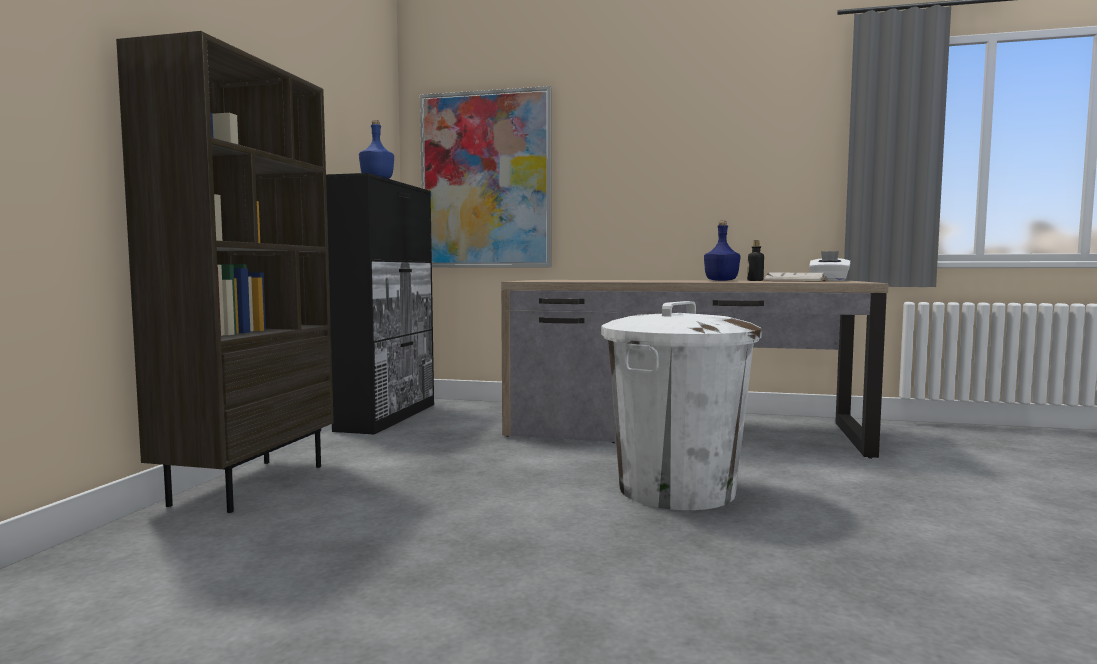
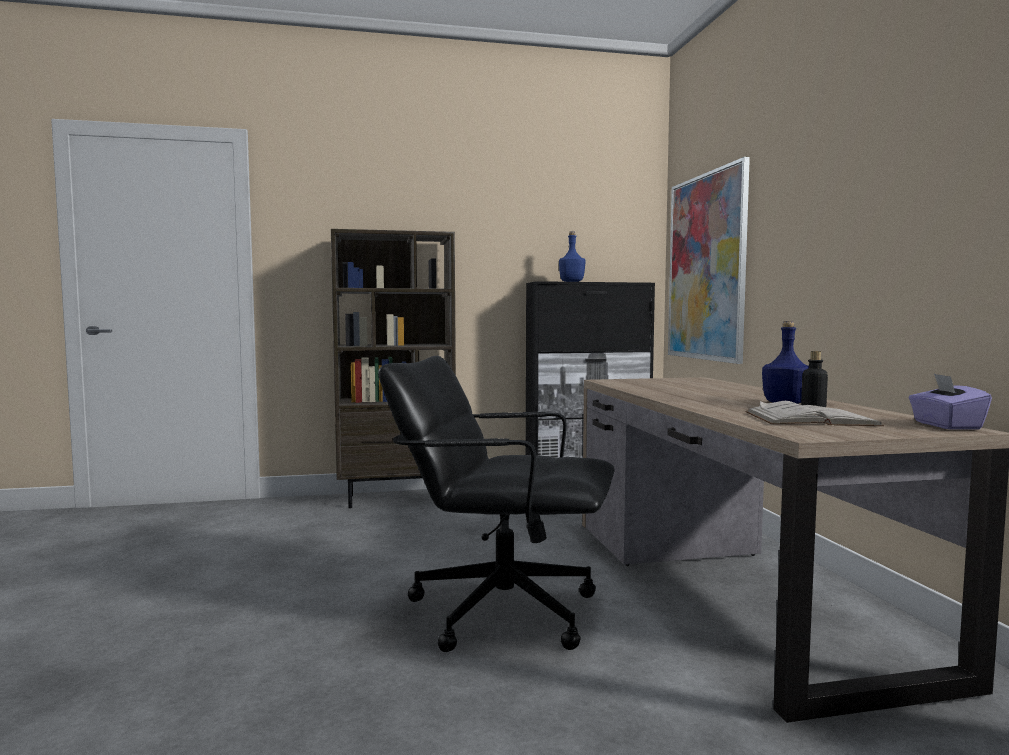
camera: 65 degrees right, 0 degrees up
(675, 489) = (501, 610): white trash can -> black office chair
(829, 280) = (945, 425): white tissue box -> purple tissue box

